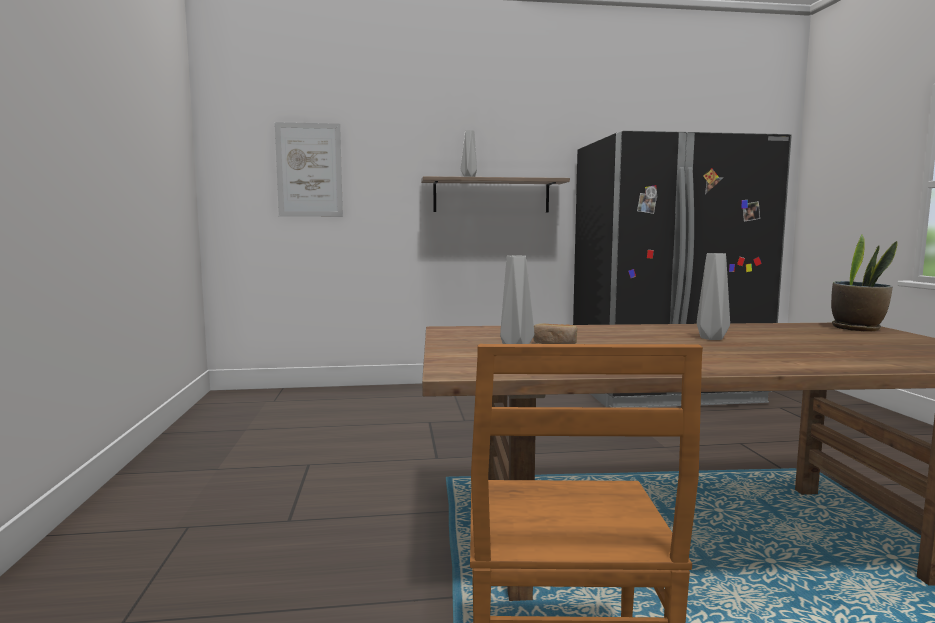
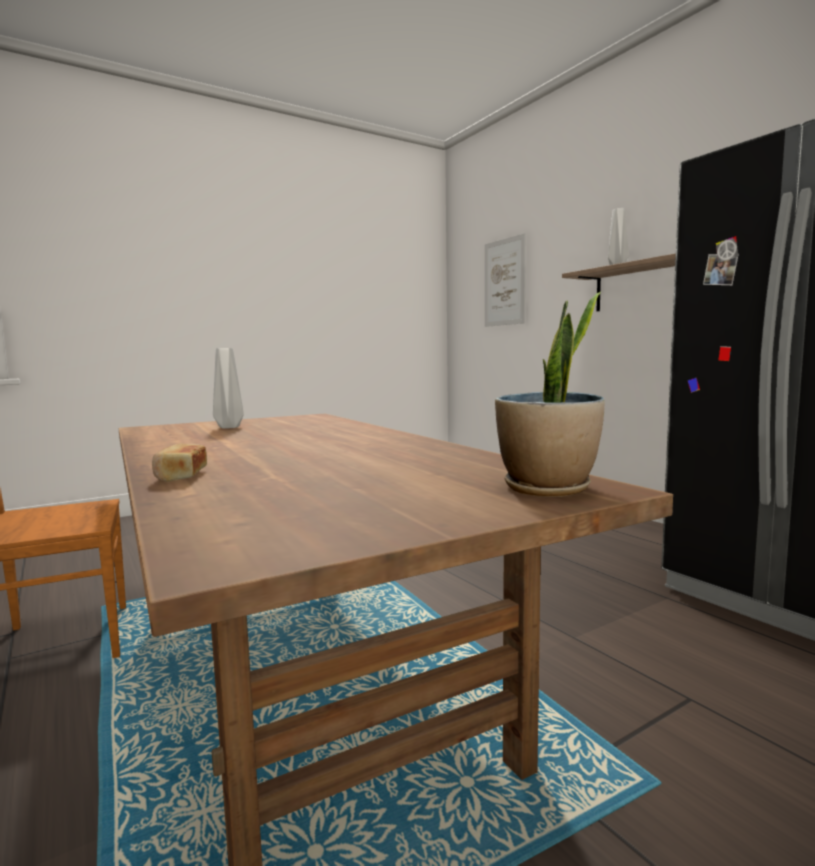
camera: 65 degrees right, 0 degrees up
(555, 343) = (263, 429): bread -> bread (180, 476)
(712, 338) = (334, 449): grey vase -> none

